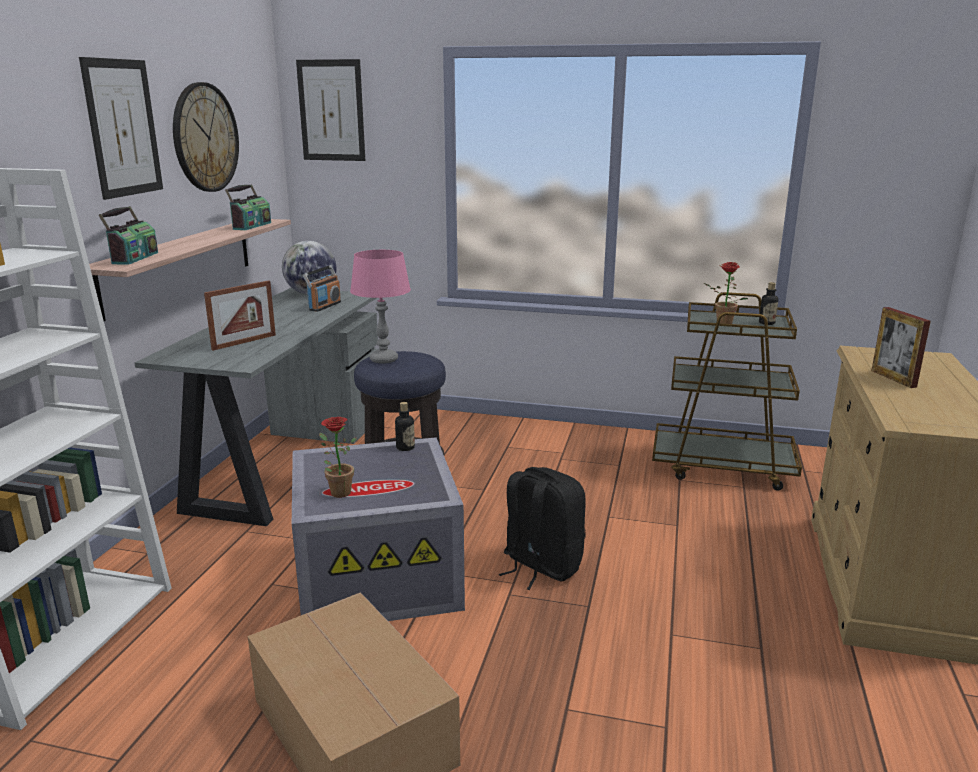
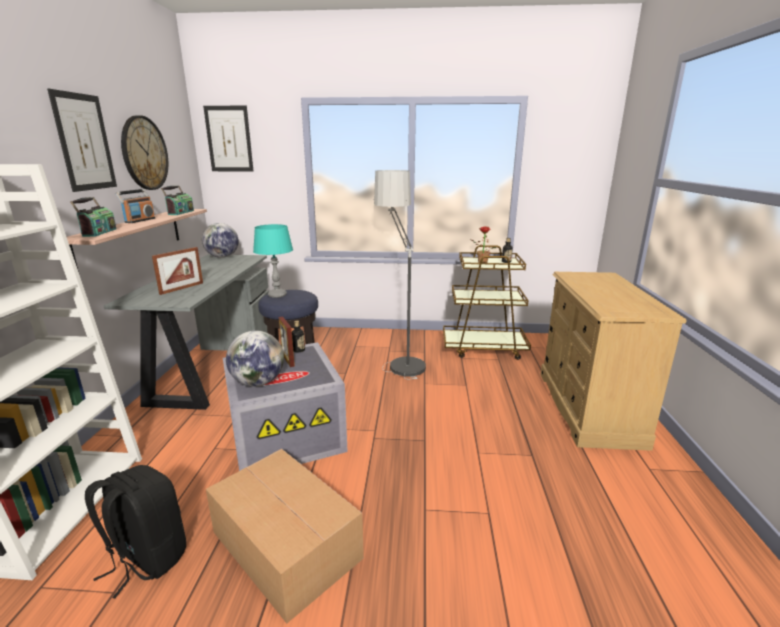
camera: 10 degrees left, 0 degrees up
(324, 306) = (233, 264): radio -> radio (140, 220)
(337, 491) = (258, 382): potted plant -> globe
(383, 359) = (277, 295): pink table lamp -> turquoise table lamp
(540, 566) = (390, 418): black backpack -> black backpack (146, 558)
(574, 469) = (398, 357): none -> floor lamp
(893, 378) = (591, 288): picture frame -> picture frame (288, 360)

